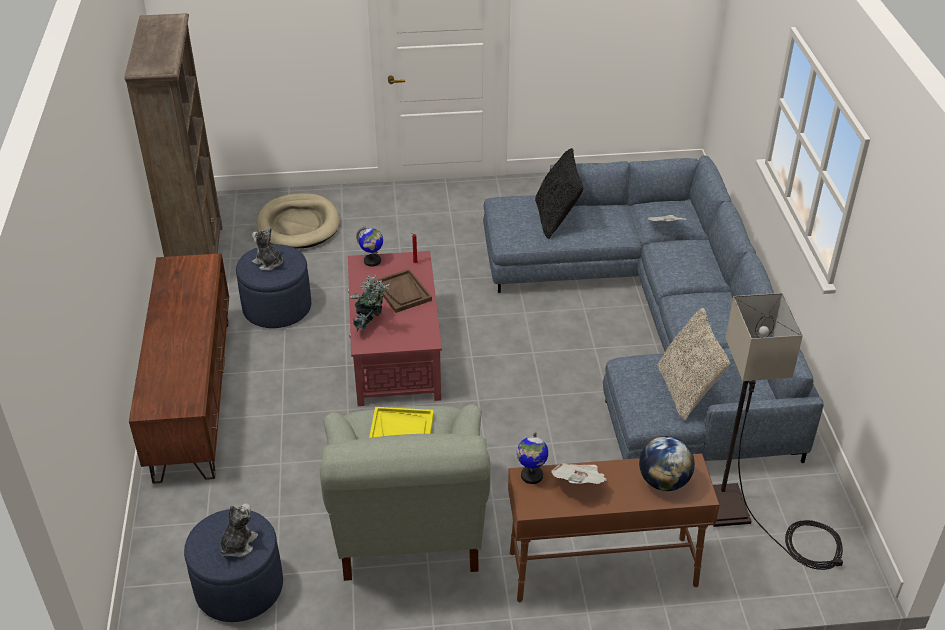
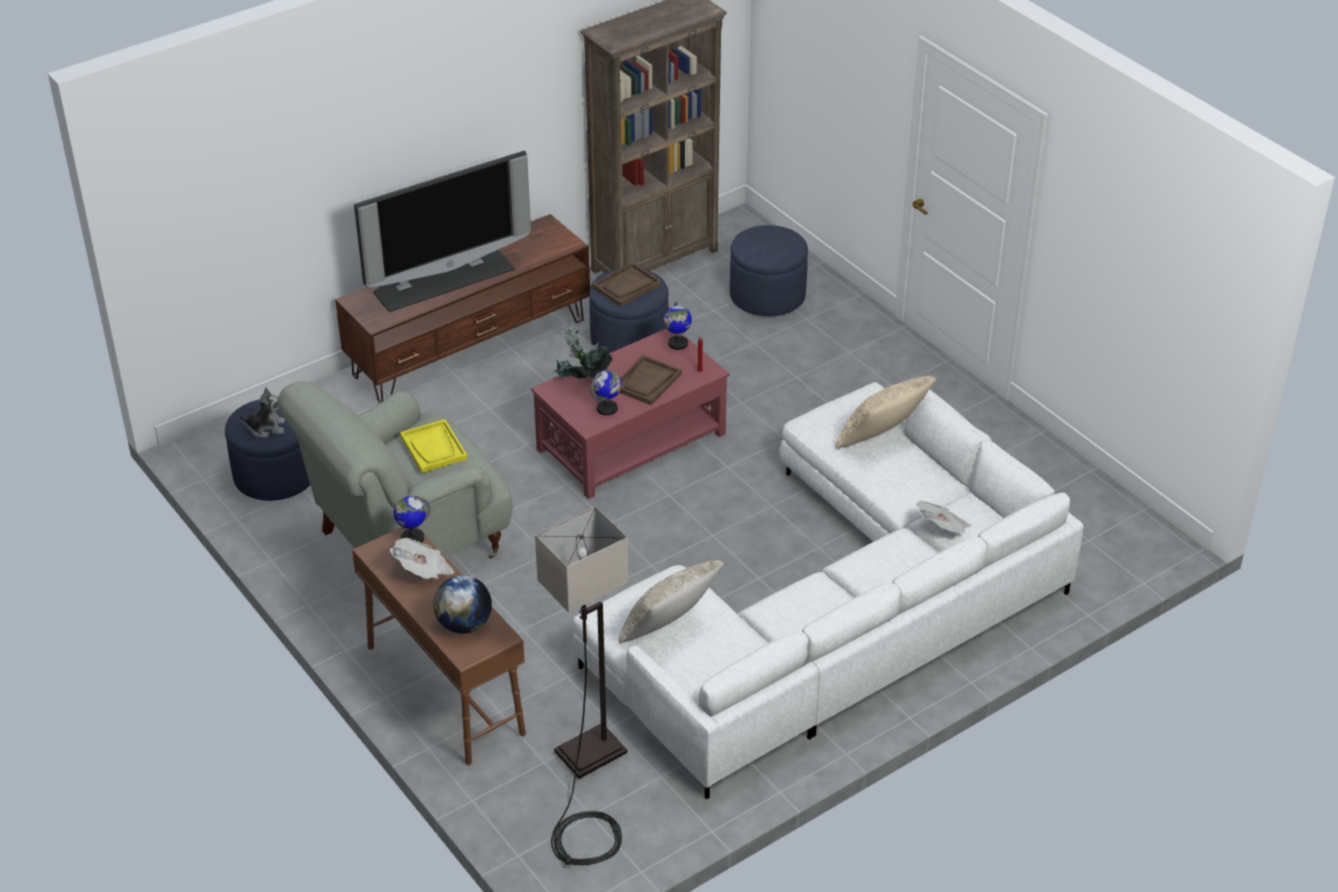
camera: 60 degrees right, 0 degrees up
(175, 345) = (443, 279): none -> television
(268, 263) = (626, 286): plush toy -> brown tray
(298, 225) = (767, 296): beige dog bed -> blue ottoman
(416, 323) = (607, 409): none -> globe
(556, 218) = (881, 441): black pillow -> beige pillow
(655, 325) = (839, 612): blue sofa -> white sofa

